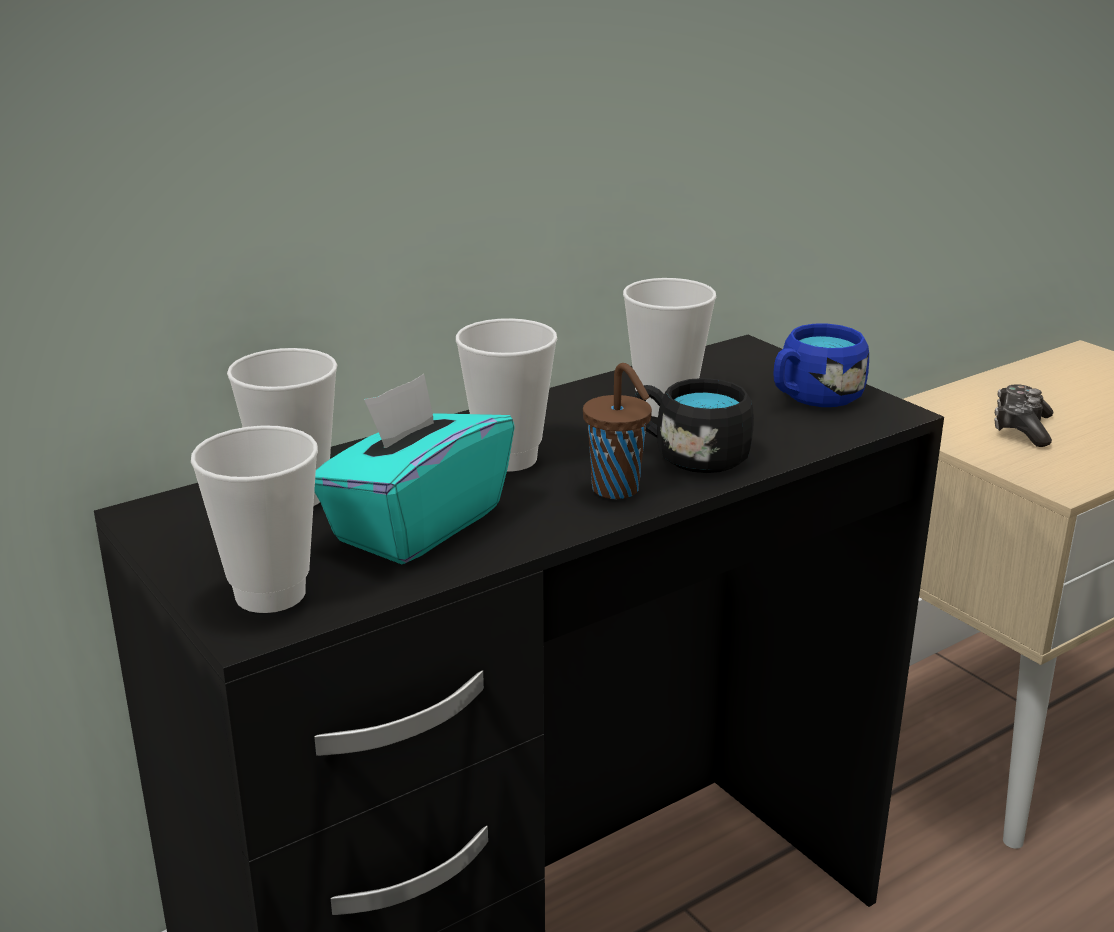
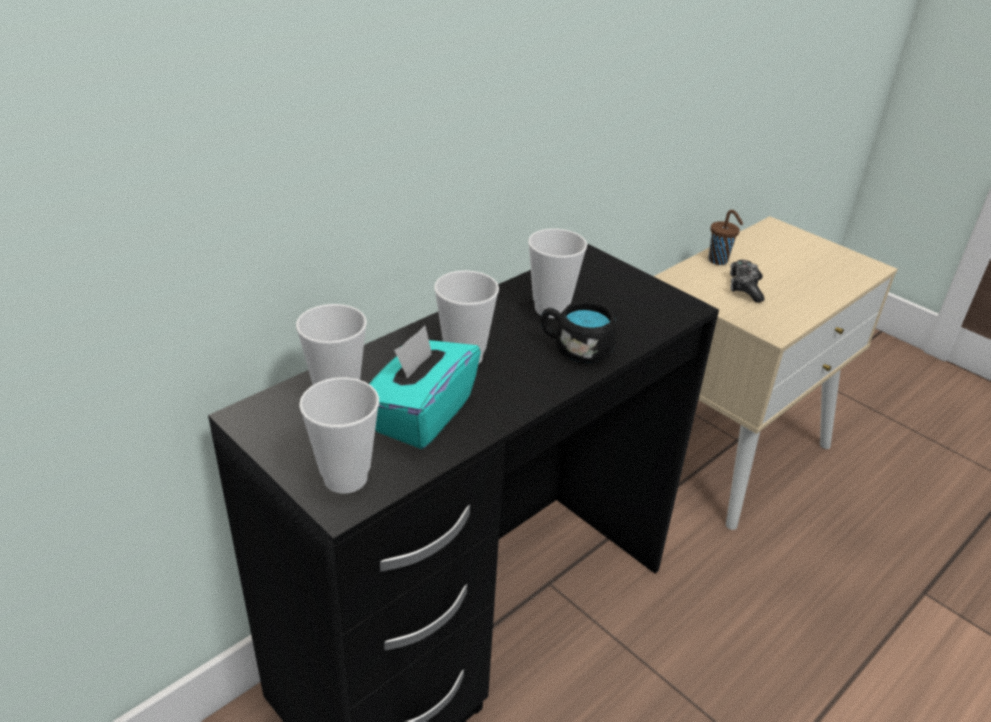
camera: 10 degrees left, 10 degrees up
(617, 491) = (538, 380): brown cup -> brown cup (719, 261)
(812, 397) = (639, 297): blue mug -> none

